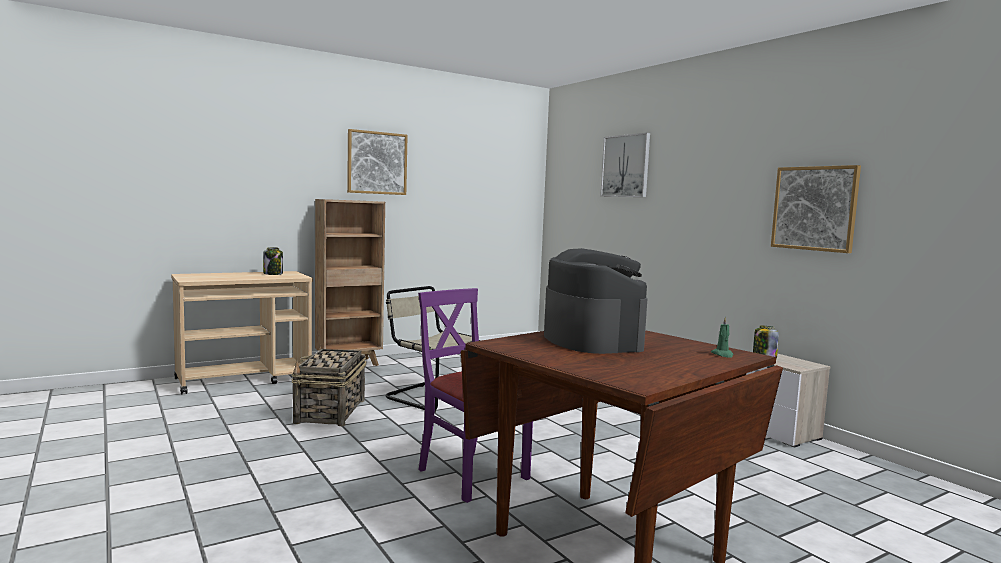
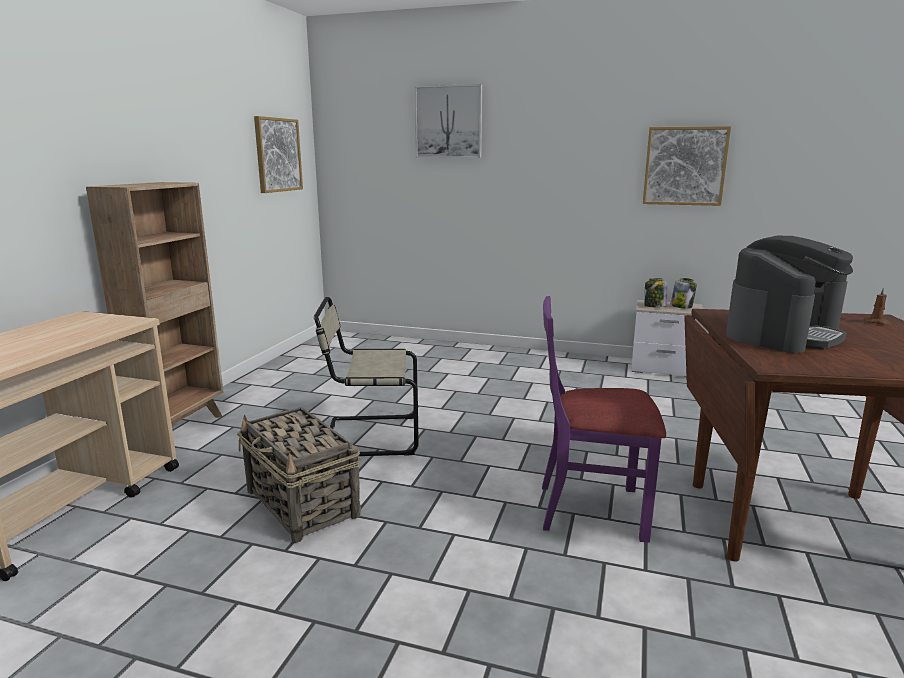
camera: 40 degrees left, 10 degrees up
(273, 274) = (70, 325): jar -> jar (681, 306)
(377, 163) = (151, 121): picture -> picture (278, 155)
(591, 340) = (782, 334): coffee machine -> coffee machine turned 105 degrees clockwise
(722, 355) = (877, 322): green candle -> brown candle

